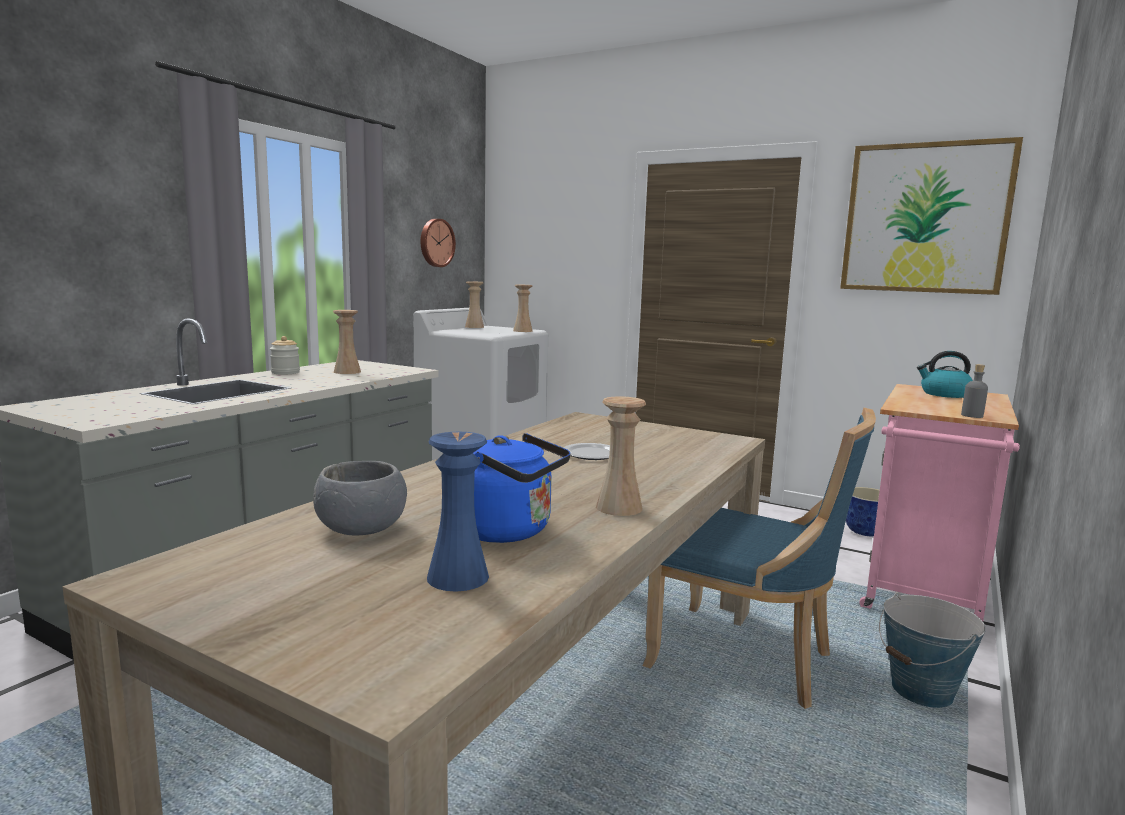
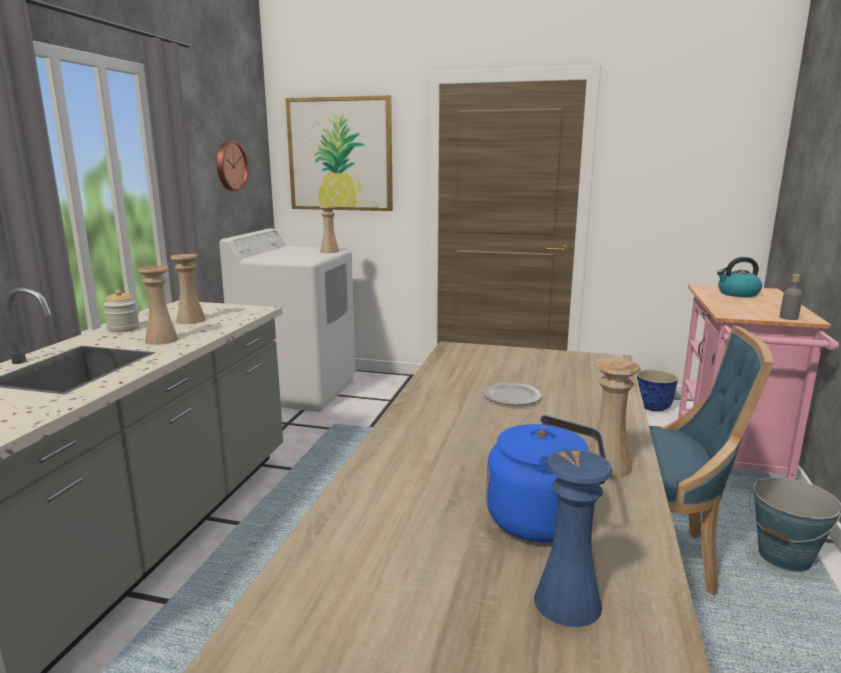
camera: 15 degrees left, 5 degrees up
(362, 528) = (400, 547): grey bowl -> none
(474, 327) = (278, 250): beige vase -> beige vase (162, 340)
(925, 218) = (695, 137): picture -> picture (340, 154)

